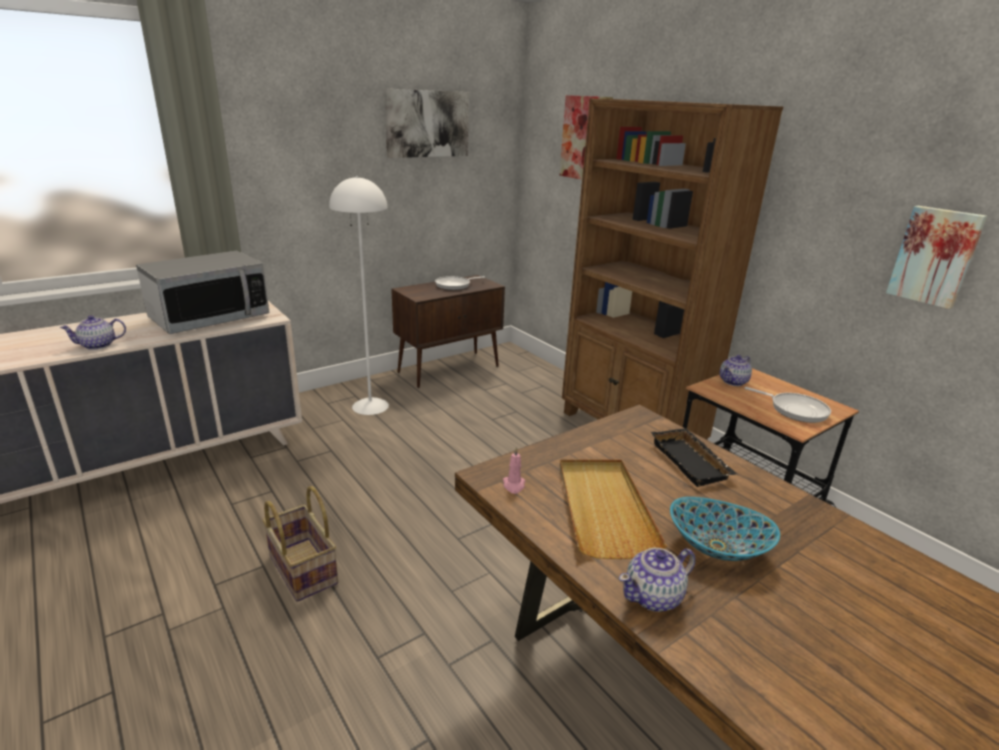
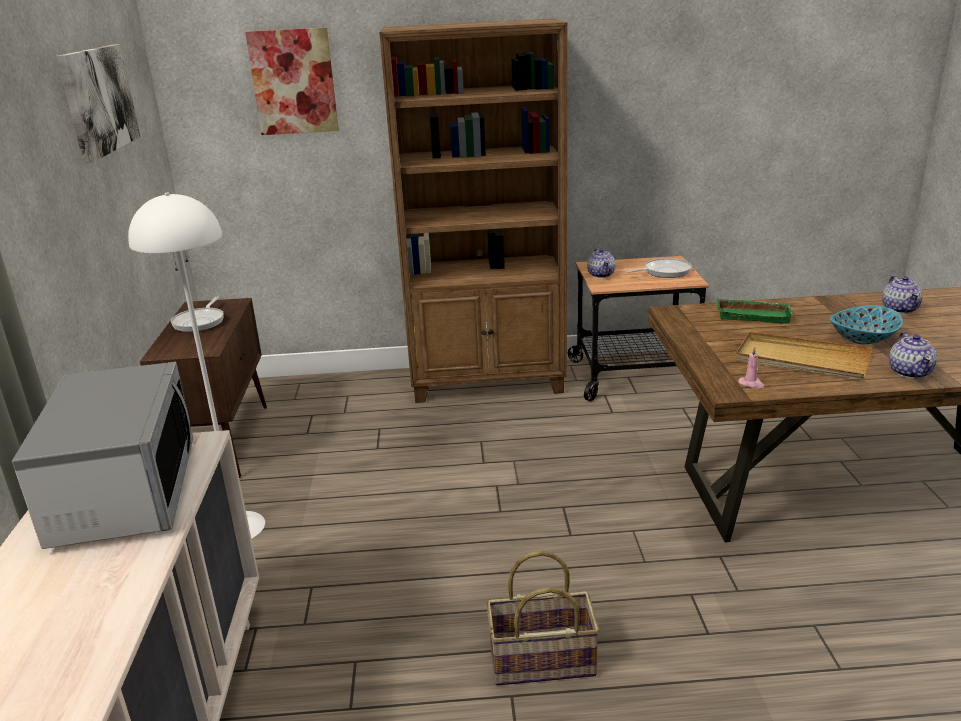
camera: 55 degrees left, 0 degrees up
(98, 345) = (109, 613): teapot -> teapot (900, 309)
(692, 462) = (753, 315): black tray -> green tray
(935, 256) = (699, 119): picture -> none

